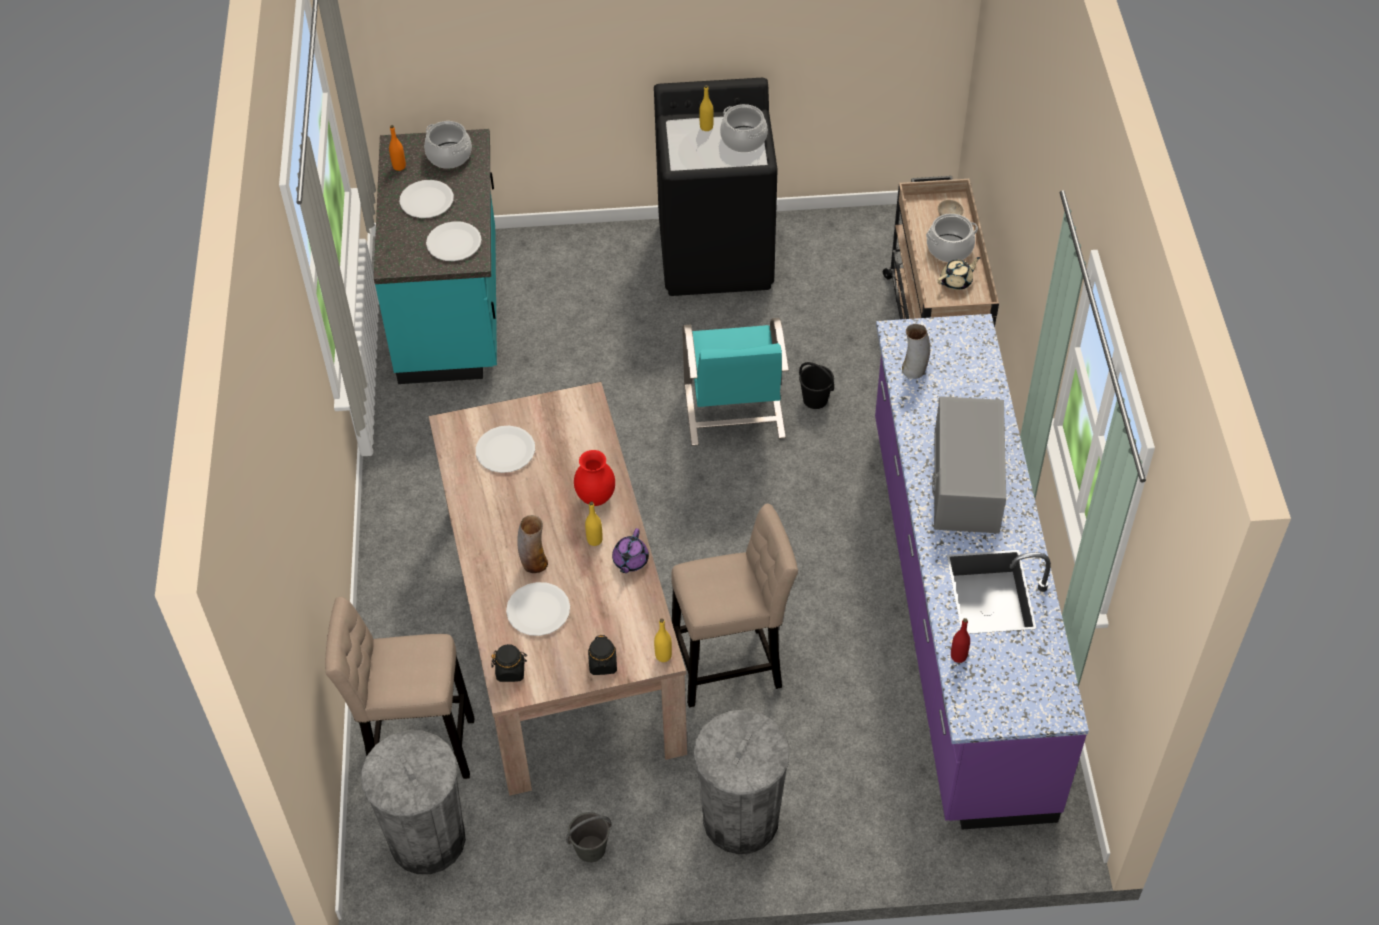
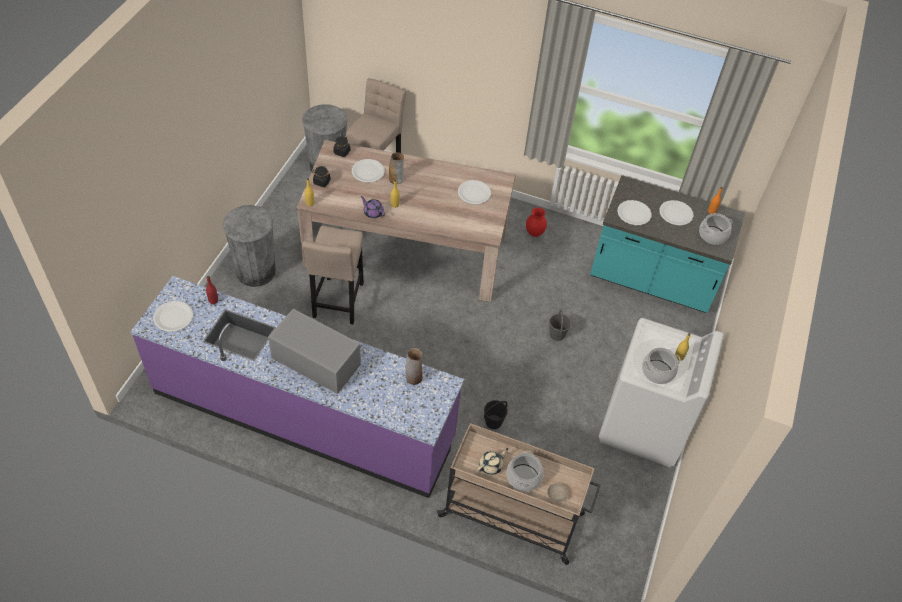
camera: 110 degrees right, 0 degrees up
(591, 849) = (282, 216): grey bucket -> grey bucket (557, 335)
(595, 498) = (420, 214): red vase -> red vase (534, 233)
(716, 255) = (643, 425): black washing machine -> white washing machine
(733, 413) = (505, 376): turquoise chair -> none
(957, 281) = (491, 465): beige teapot -> beige teapot turned 120 degrees counterclockwise
(1024, 690) = (173, 317): none -> white plate

